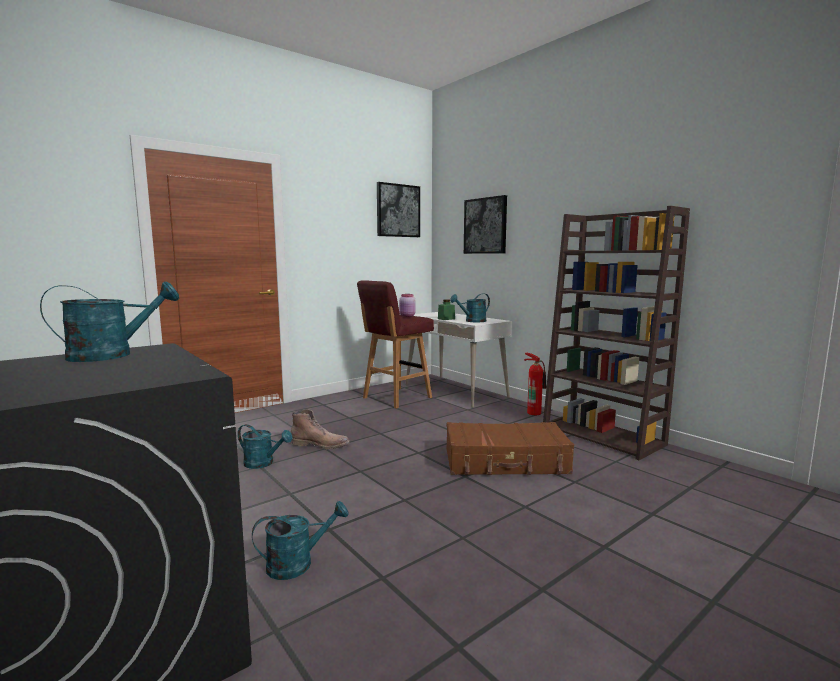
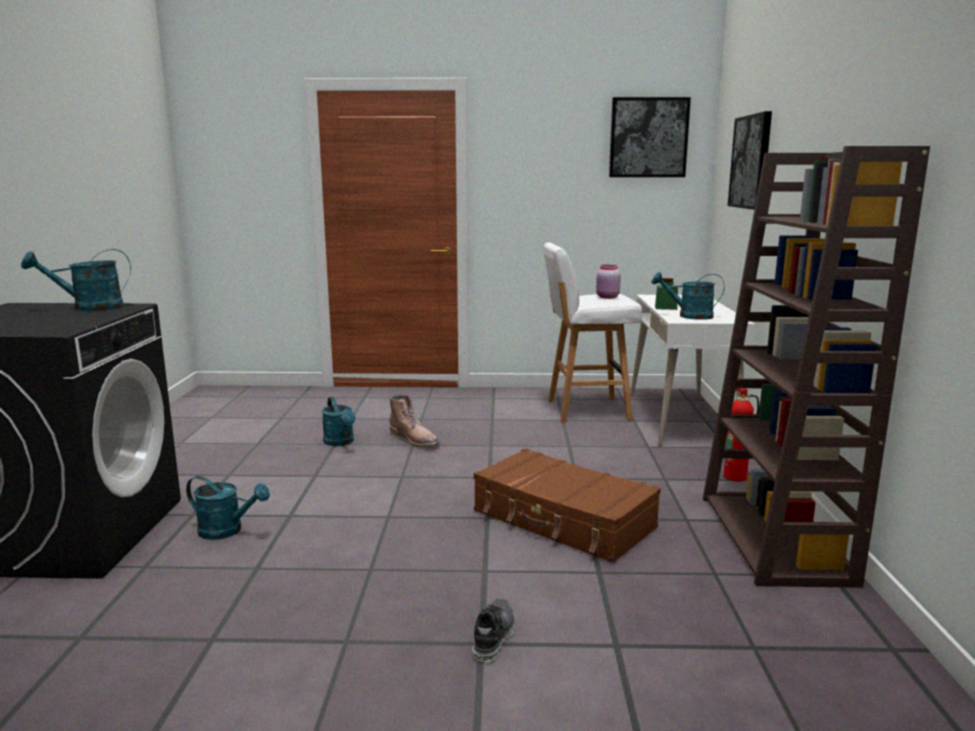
camera: 40 degrees right, 5 degrees up
(112, 355) = (89, 308): turquoise watering can -> turquoise watering can turned 150 degrees clockwise
(396, 398) = (586, 410): red stool -> white stool
(602, 539) = (493, 637): none -> shoe

